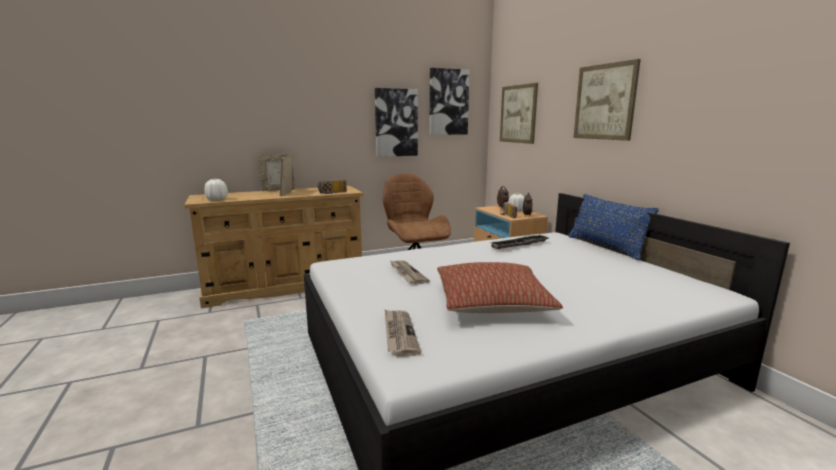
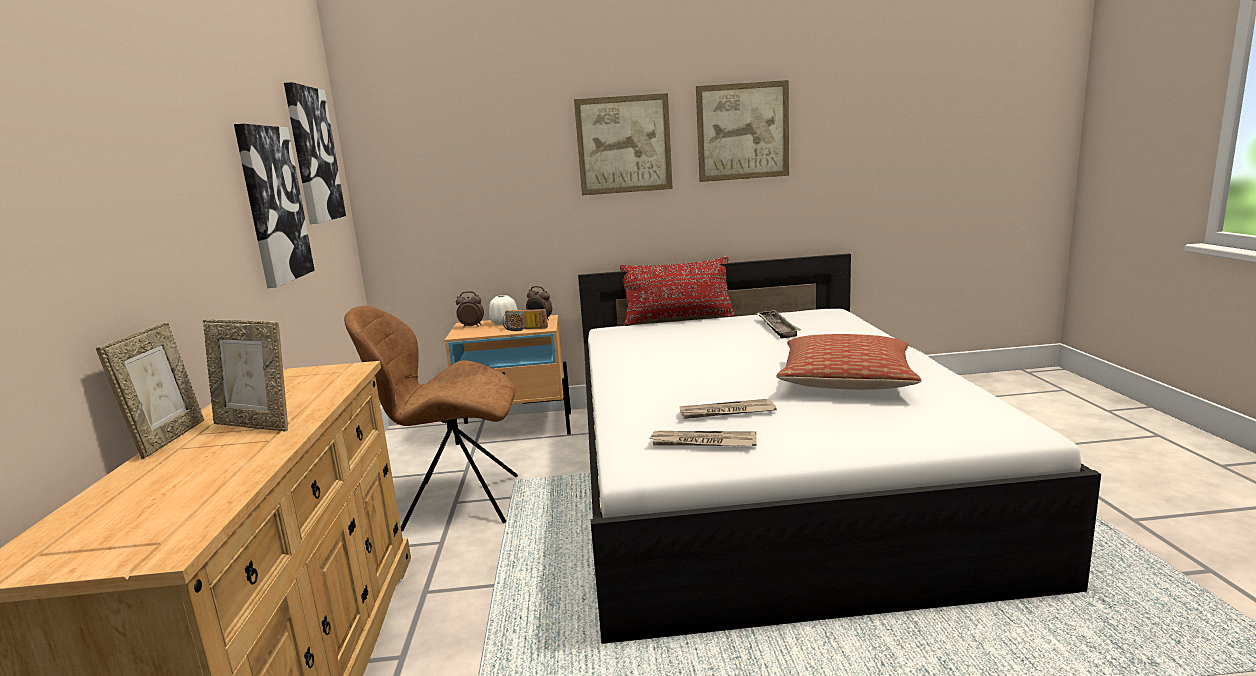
camera: 70 degrees left, 0 degrees up
(217, 199) = (180, 516): white vase -> none
(332, 193) = (339, 382): radio -> none
(399, 334) = (939, 427): newspaper -> newspaper (702, 442)
(518, 114) = (442, 170): picture -> picture (742, 131)
(519, 245) = (647, 346): tray -> tray (777, 328)
(605, 247) = (678, 319): blue pillow -> red pillow

